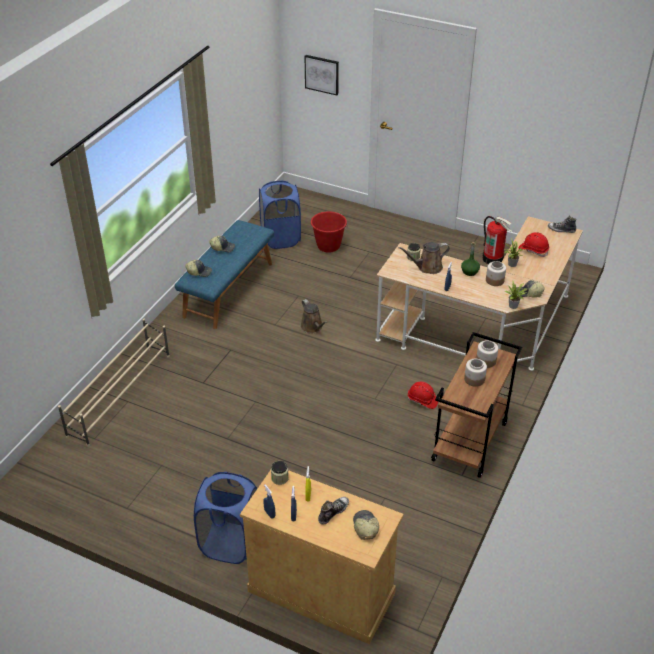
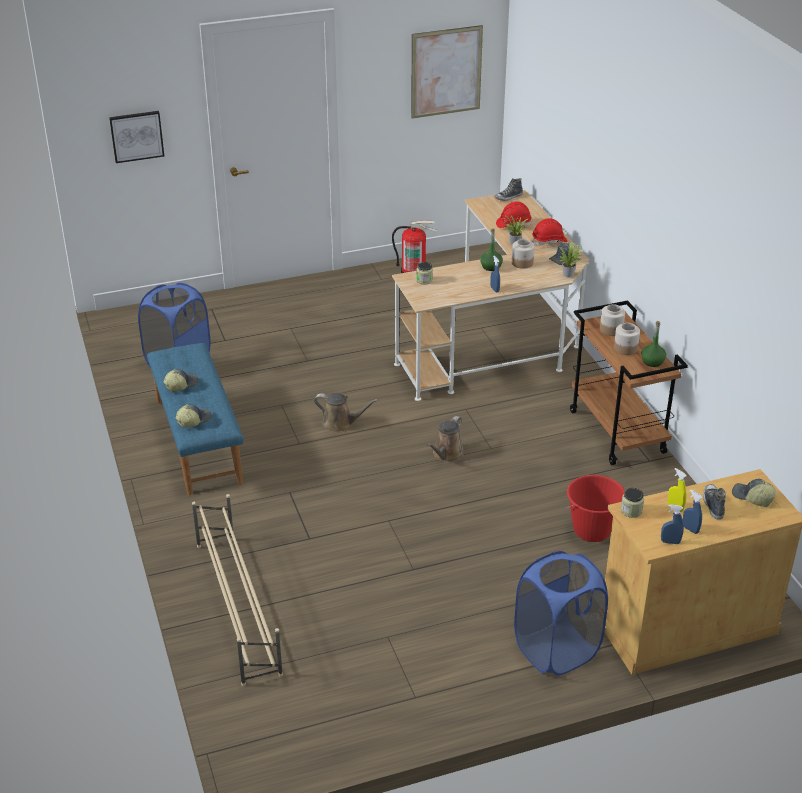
camera: 45 degrees left, 5 degrees down
(328, 246) = (241, 344): red bucket -> red bucket (592, 530)
(422, 400) = (532, 424): red hard hat -> red hard hat (549, 241)
(427, 267) = (450, 282): brown watering can -> brown watering can (446, 454)
(477, 399) = (652, 361): none -> green bottle
(562, 110) = (446, 72): none -> picture

